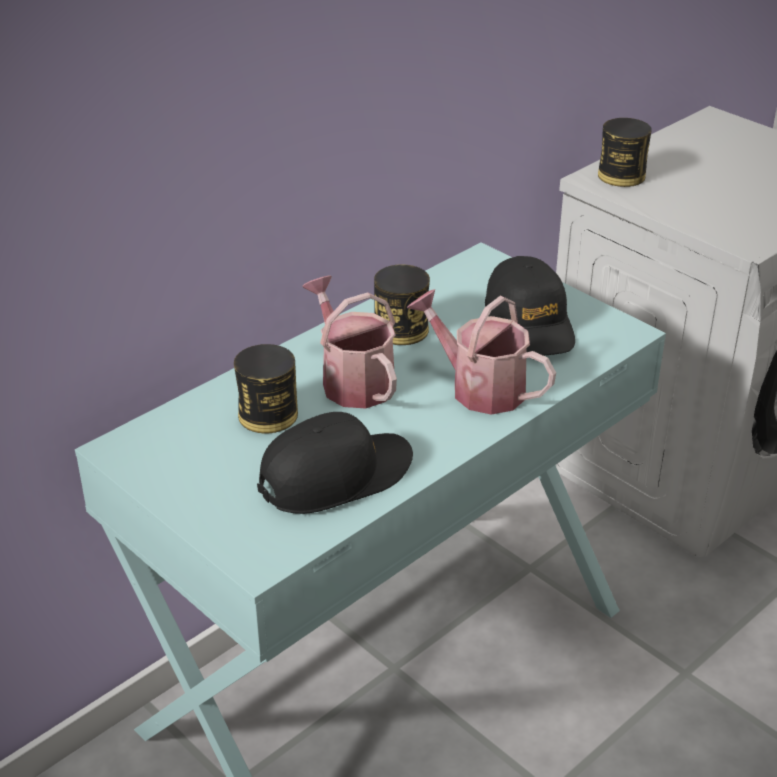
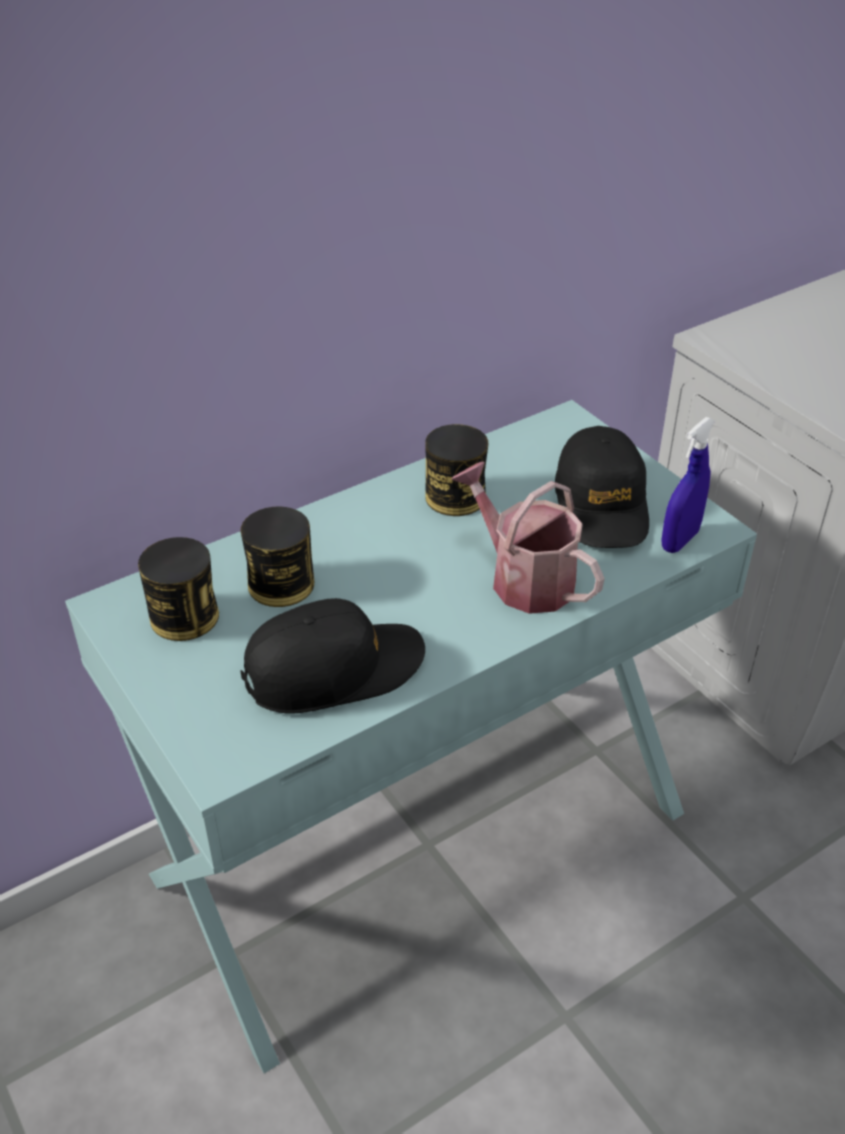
camera: 10 degrees right, 5 degrees up
(352, 380) = (385, 552): watering can -> none
(603, 345) = (679, 540): none -> blue spray bottle
(621, 176) = (745, 337): can -> can (184, 617)

